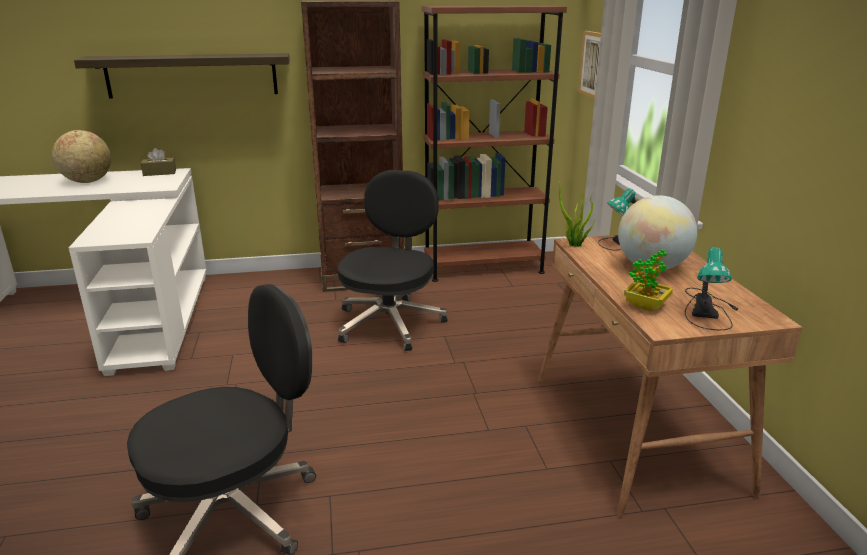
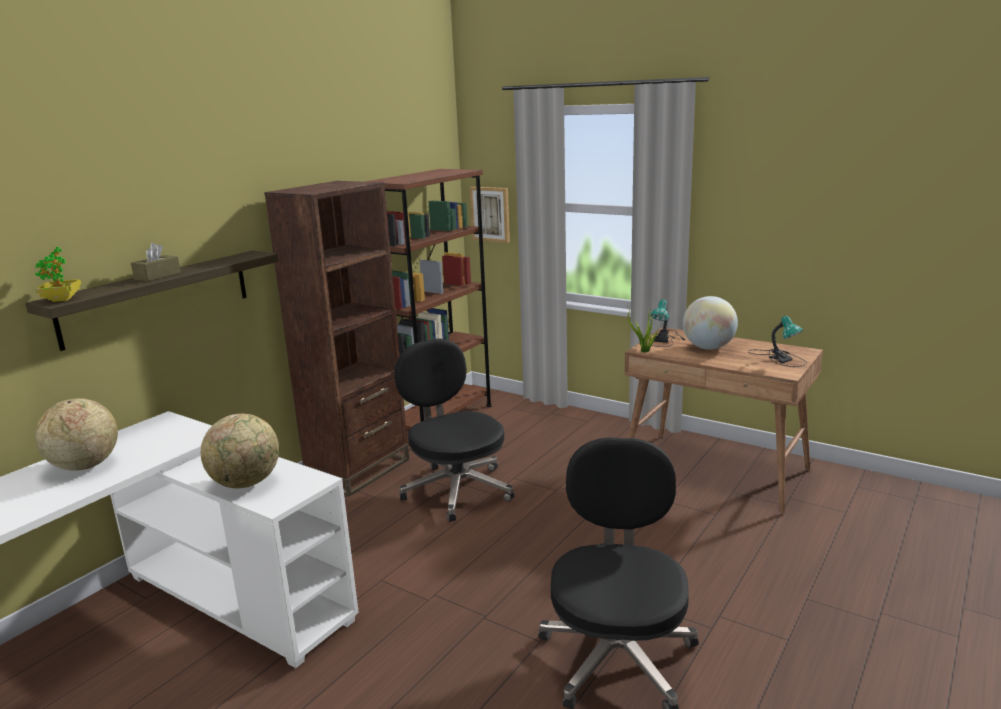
camera: 45 degrees left, 5 degrees down
(115, 223) = (246, 483): none -> globe
(159, 173) = (149, 427): brown tissue box -> brown tissue box (157, 276)
(646, 306) = (756, 367): potted plant -> potted plant (62, 299)

